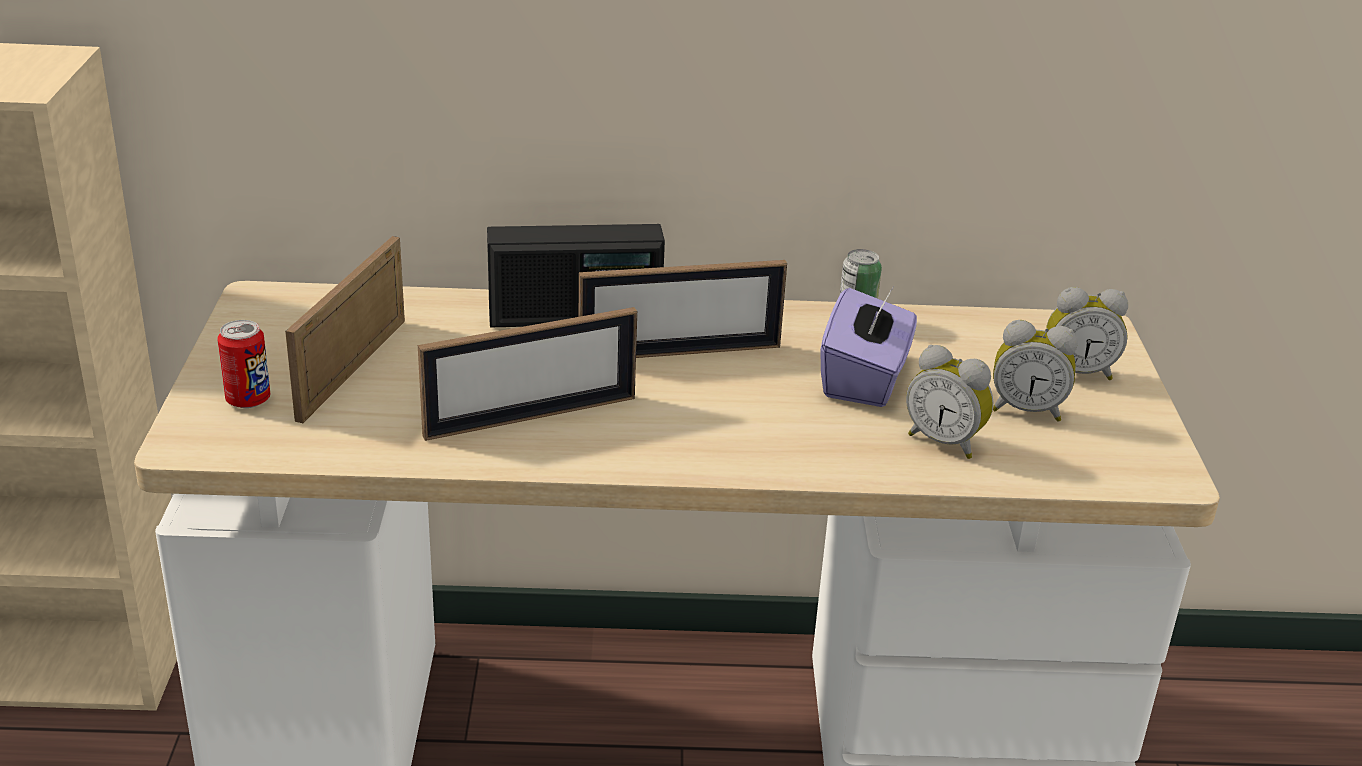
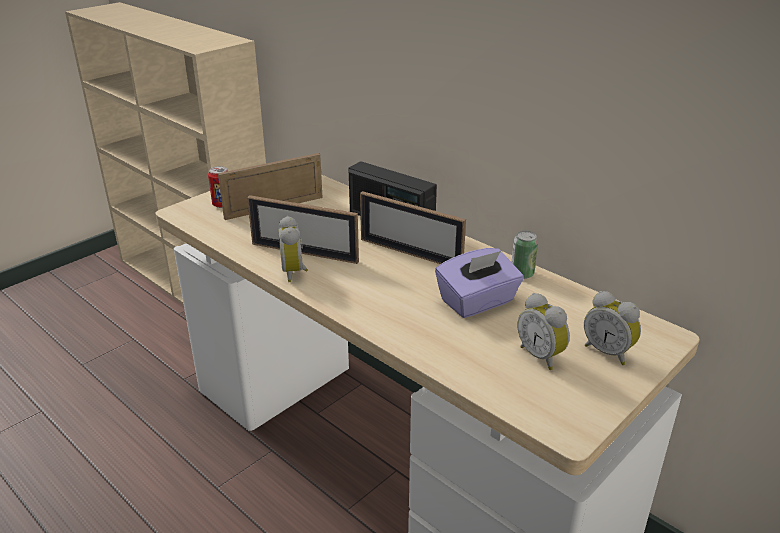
camera: 45 degrees right, 0 degrees up
(945, 441) = (468, 349): alarm clock -> alarm clock (295, 272)

